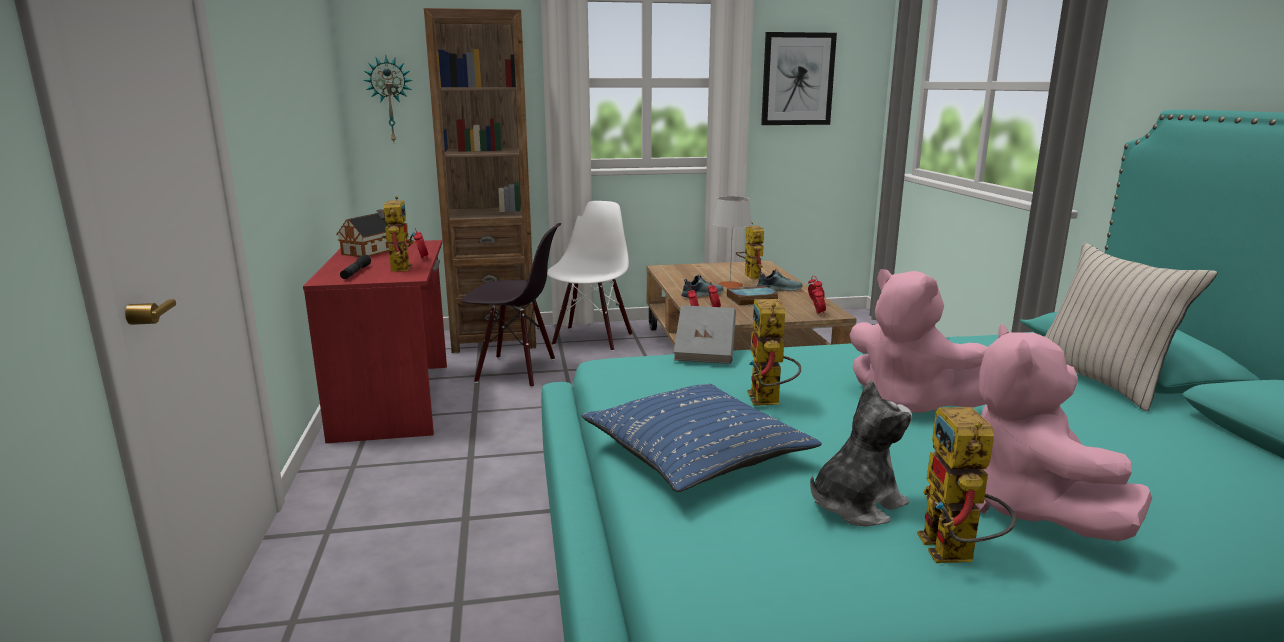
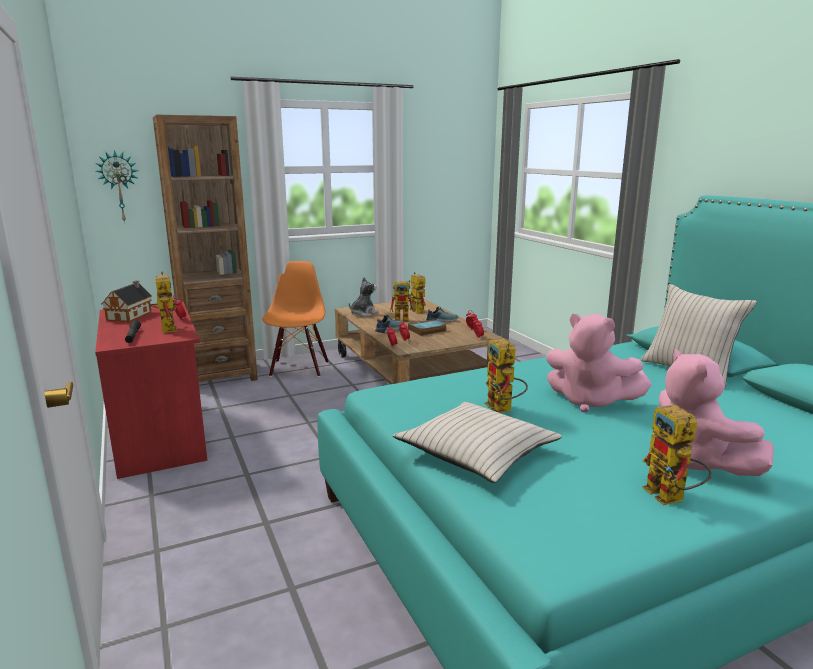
camera: 15 degrees left, 0 degrees up
(516, 371) = (250, 400): black chair -> none
(591, 339) = (298, 368): white chair -> orange chair
(695, 453) = (476, 453): blue pillow -> beige pillow
(705, 352) = (436, 376): grey book -> none
(730, 285) = (405, 320): grey table lamp -> toy robot
(797, 79) = (434, 165): picture -> none
(855, 505) = (596, 474): plush toy -> plush toy (363, 313)

